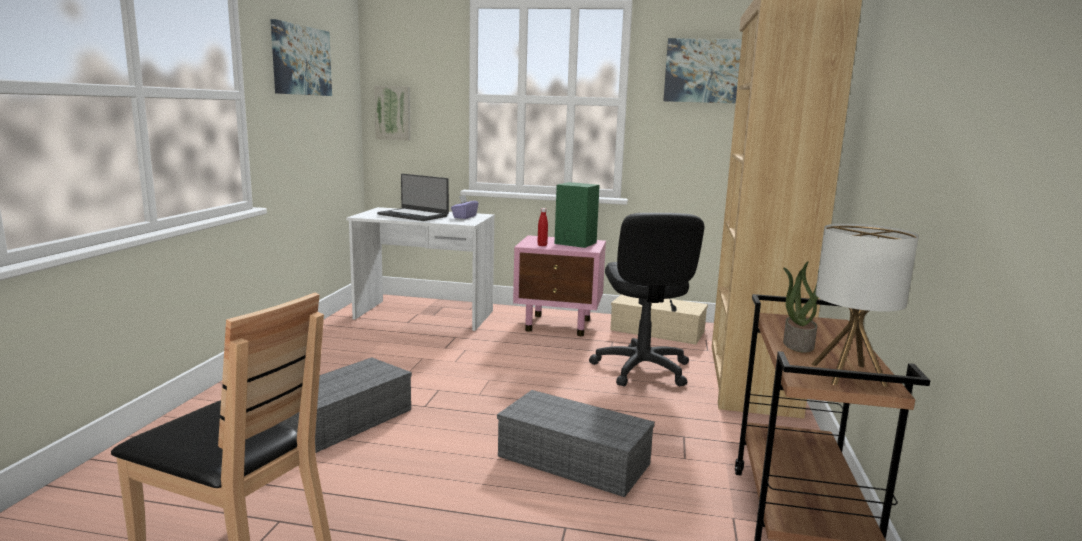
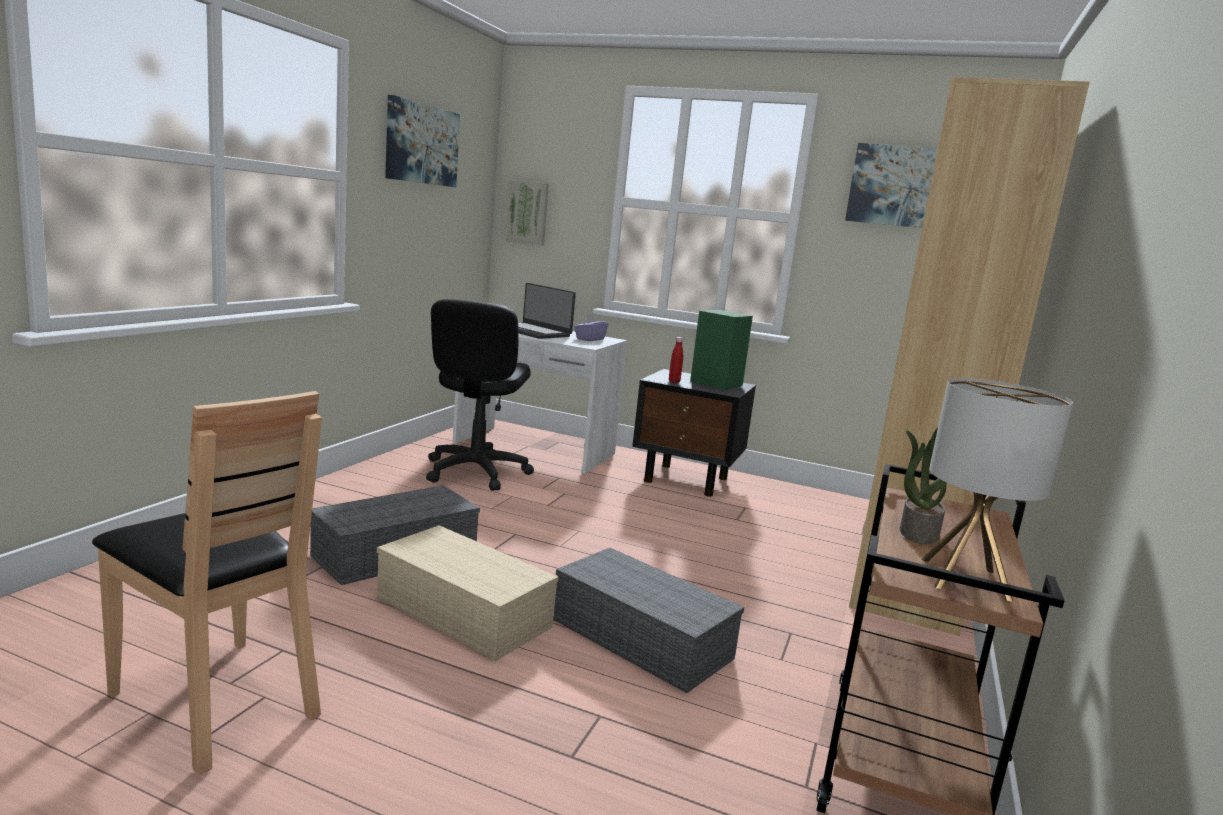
camera: 10 degrees right, 0 degrees up
(559, 325) = (687, 480): pink nightstand -> black nightstand
(641, 369) = (768, 545): black office chair -> black office chair (475, 472)
(659, 330) = (808, 502): beige storage box -> beige storage box (466, 612)

